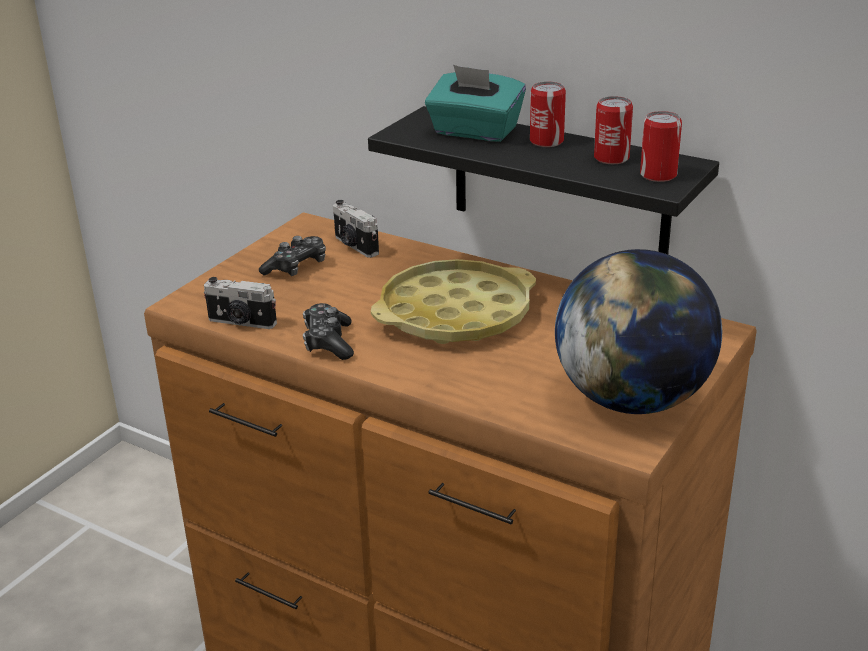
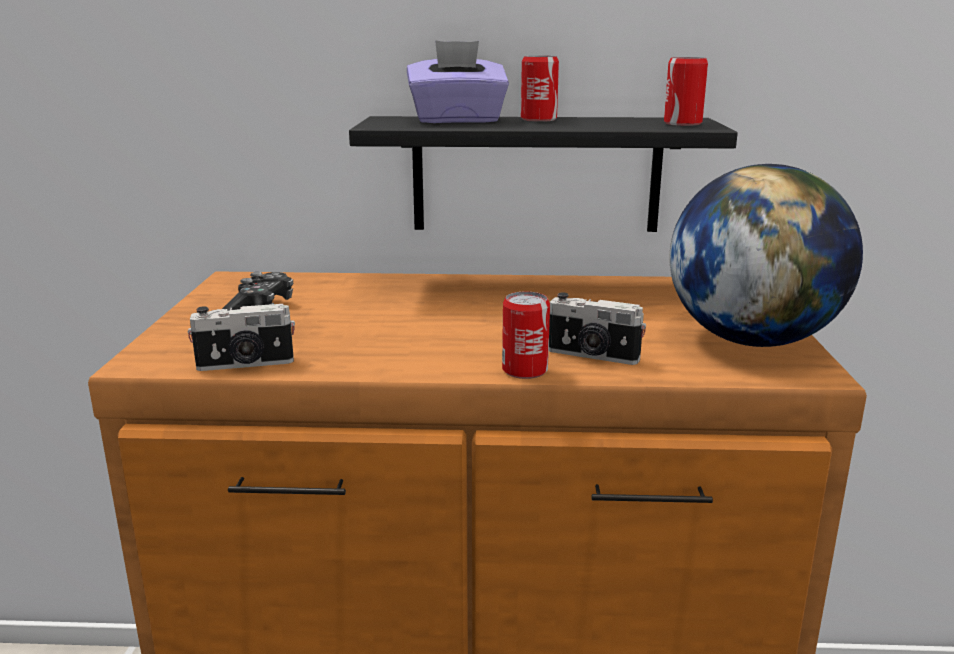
camera: 30 degrees left, 10 degrees down
(328, 342) = (379, 360): game controller -> none
(355, 246) = (308, 285): camera -> camera (592, 356)
(455, 314) = (488, 314): yellow tray -> none
(475, 132) = (457, 120): turquoise tissue box -> purple tissue box
(611, 158) = (619, 121): can -> can (524, 370)

